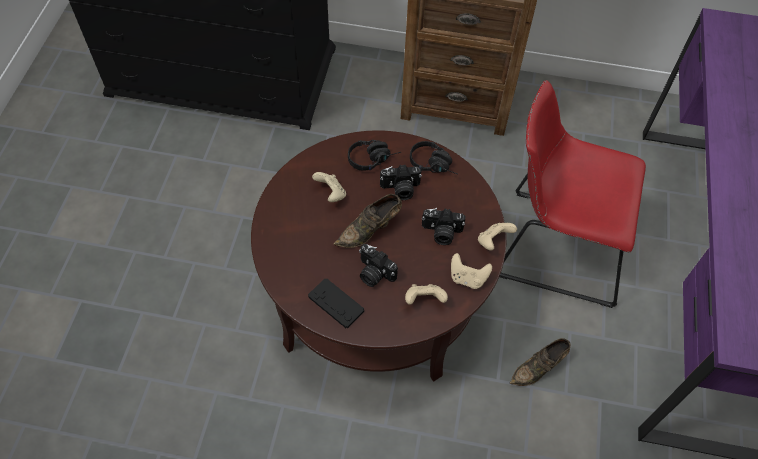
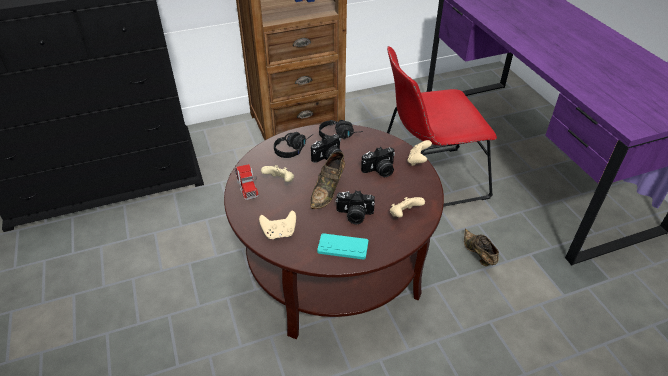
camera: 30 degrees left, 15 degrees down
(296, 181) = (246, 185): none -> toy truck
(336, 303) = (343, 247): black game controller -> turquoise game controller
(467, 278) = (421, 188): beige game controller -> beige game controller (279, 233)
(539, 368) = (478, 255): brown shoe -> brown shoe turned 135 degrees clockwise

